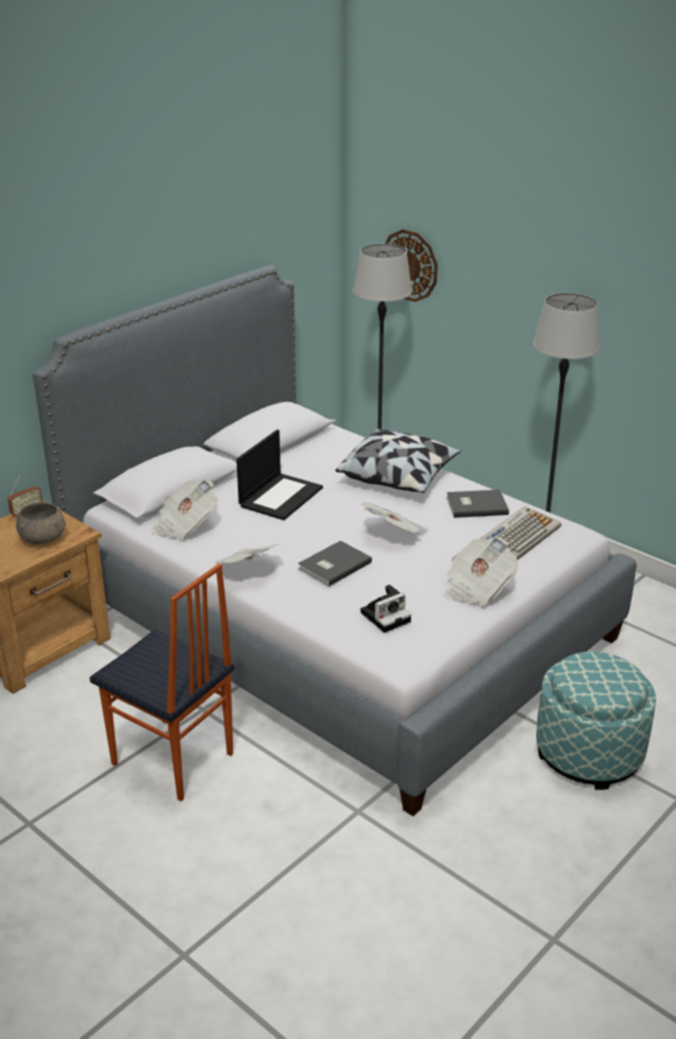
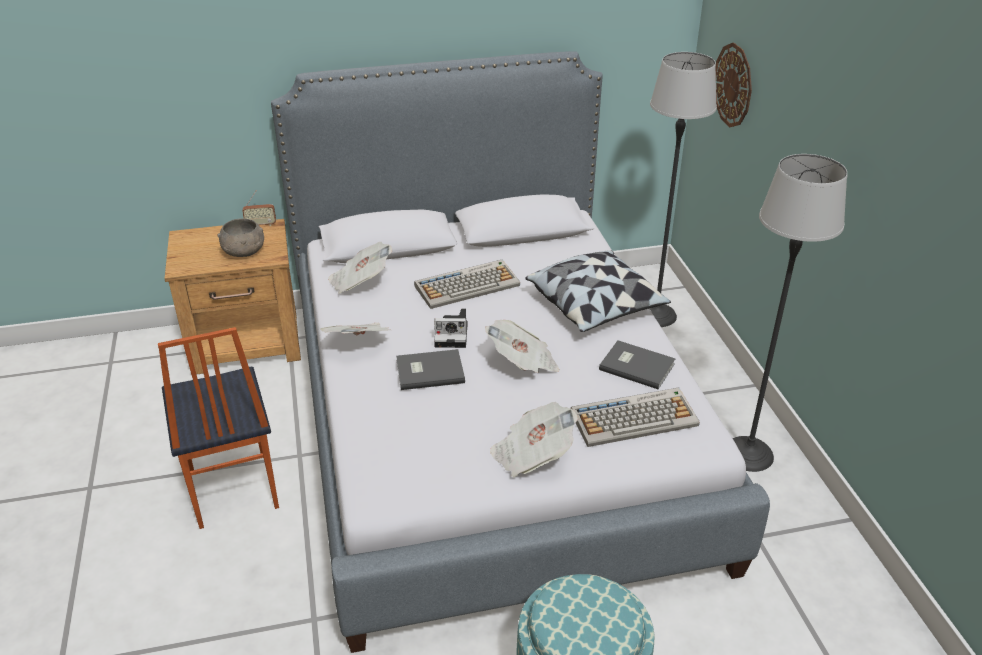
camera: 35 degrees right, 5 degrees up
(280, 496) = (467, 285): laptop -> keyboard
(386, 616) = (412, 444): camera -> camera (453, 335)

